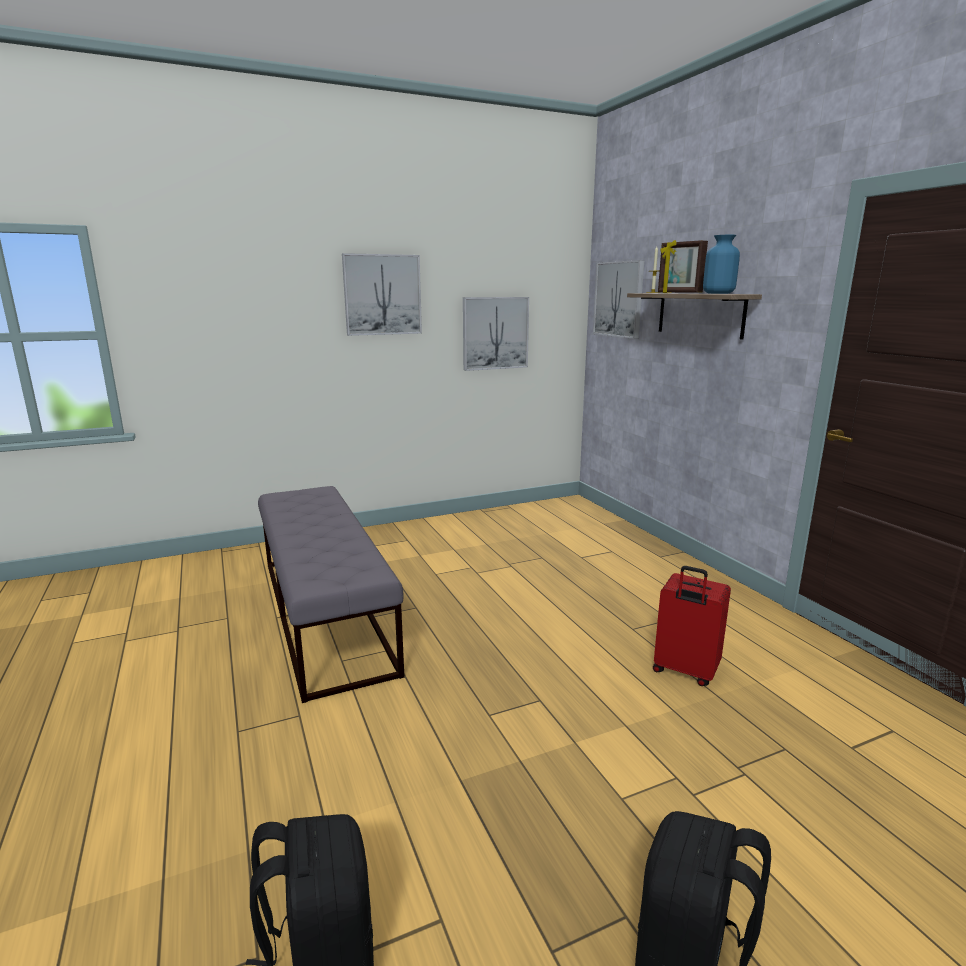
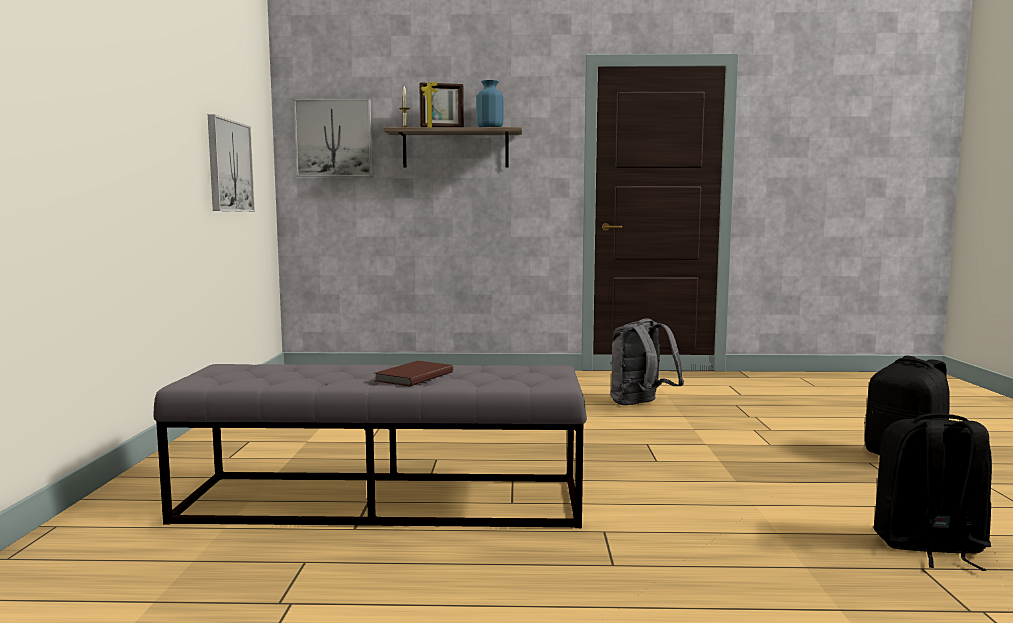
camera: 65 degrees left, 10 degrees down
(313, 538) = (412, 376): none -> brown book
(382, 295) = (151, 91): picture -> none
(684, 671) = (641, 405): red suitcase -> grey backpack

